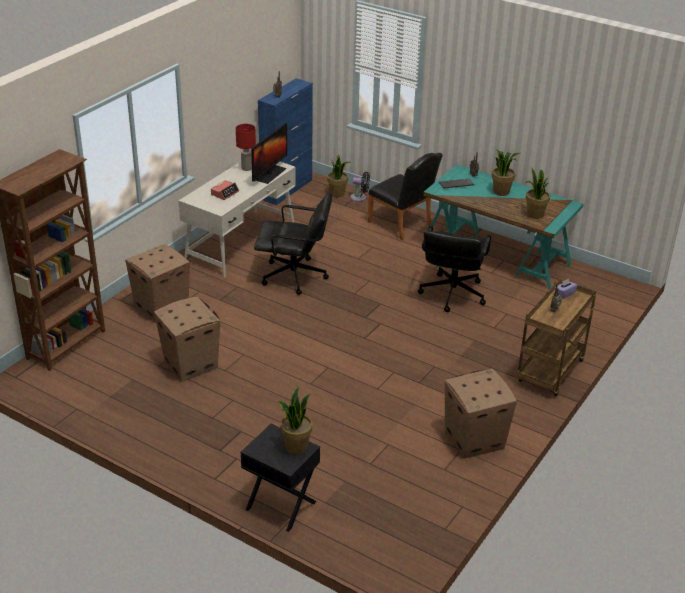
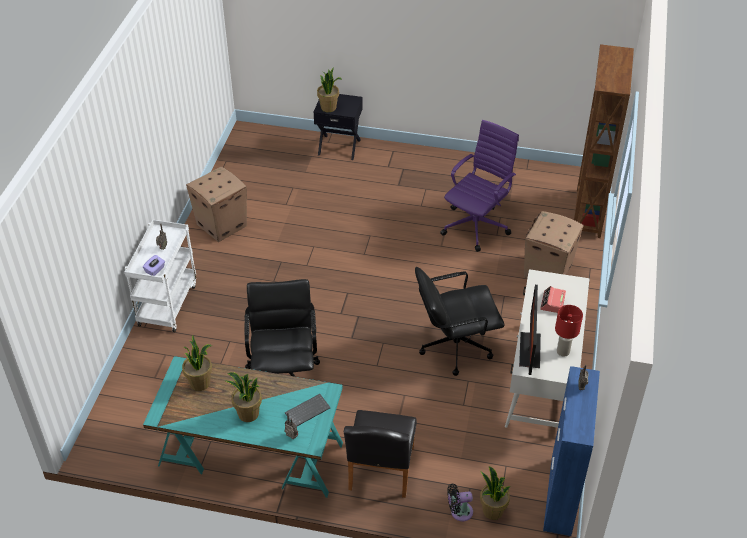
camera: 160 degrees right, 10 degrees up
(190, 364) = (476, 225): cardboard box -> purple office chair
(402, 225) = (380, 472): black chair -> black chair turned 105 degrees counterclockwise
(550, 373) = (167, 304): brown cart -> white cart

